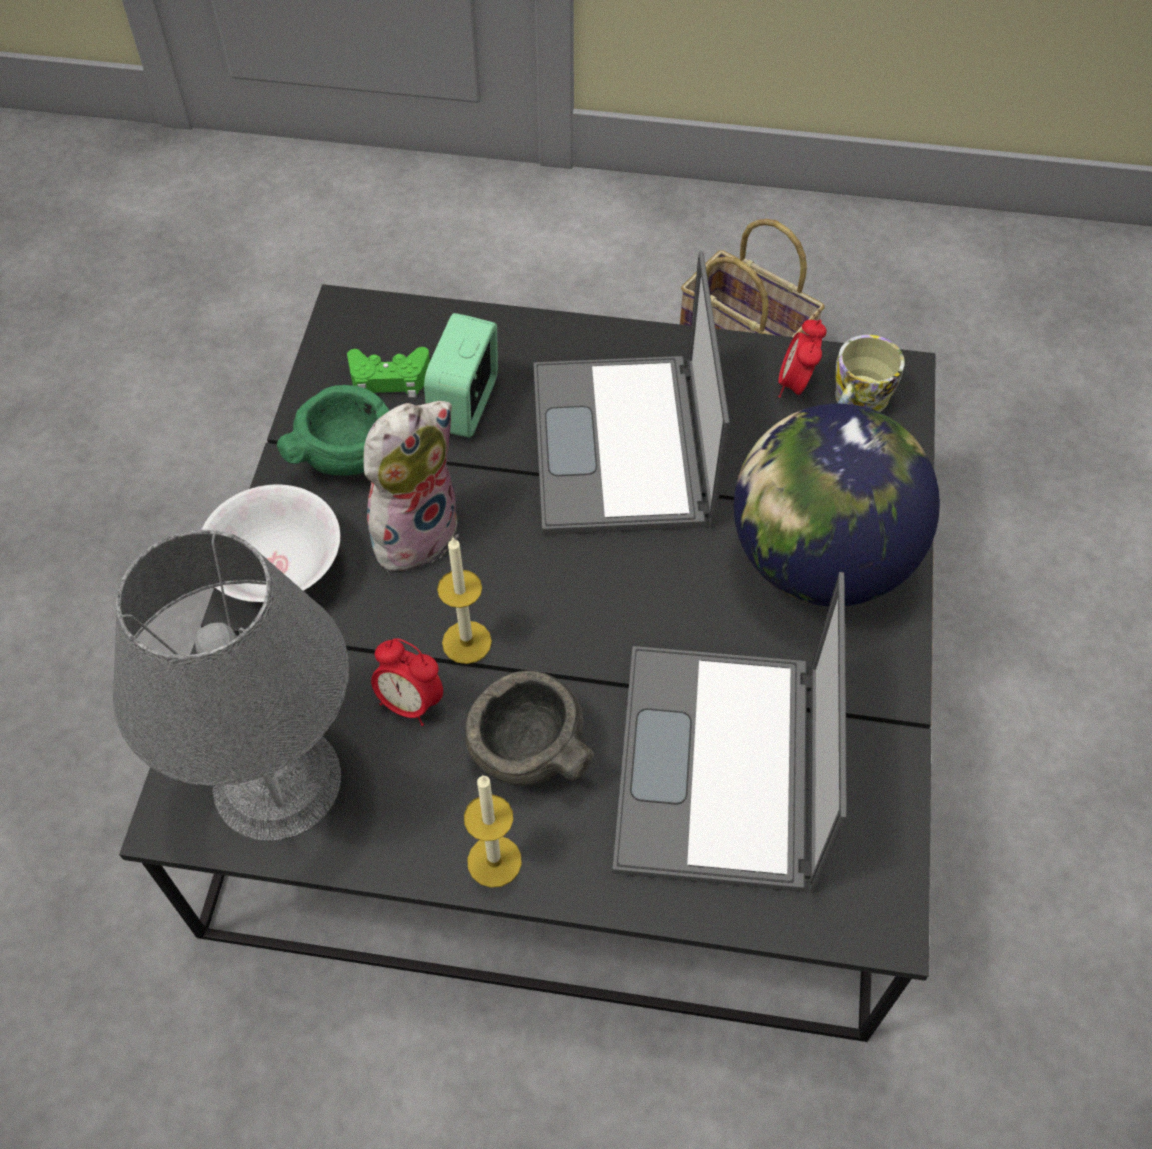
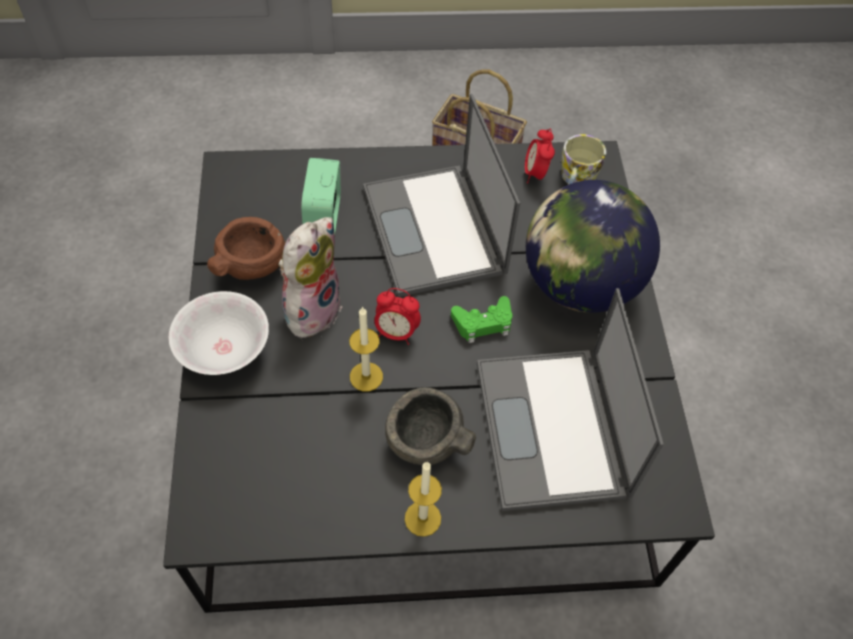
camera: 15 degrees left, 0 degrees up
(275, 780) = (260, 493): grey table lamp -> none
(347, 454) = (251, 264): green bowl -> brown bowl
(389, 378) = (267, 209): green game controller -> green game controller (483, 323)
(410, 703) = (339, 424): alarm clock -> alarm clock (396, 332)

